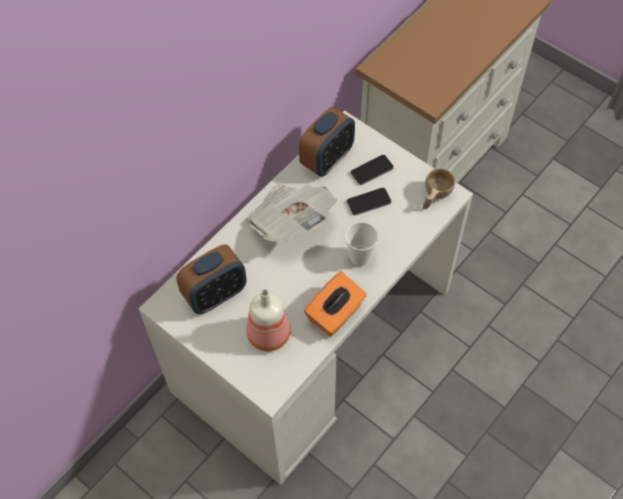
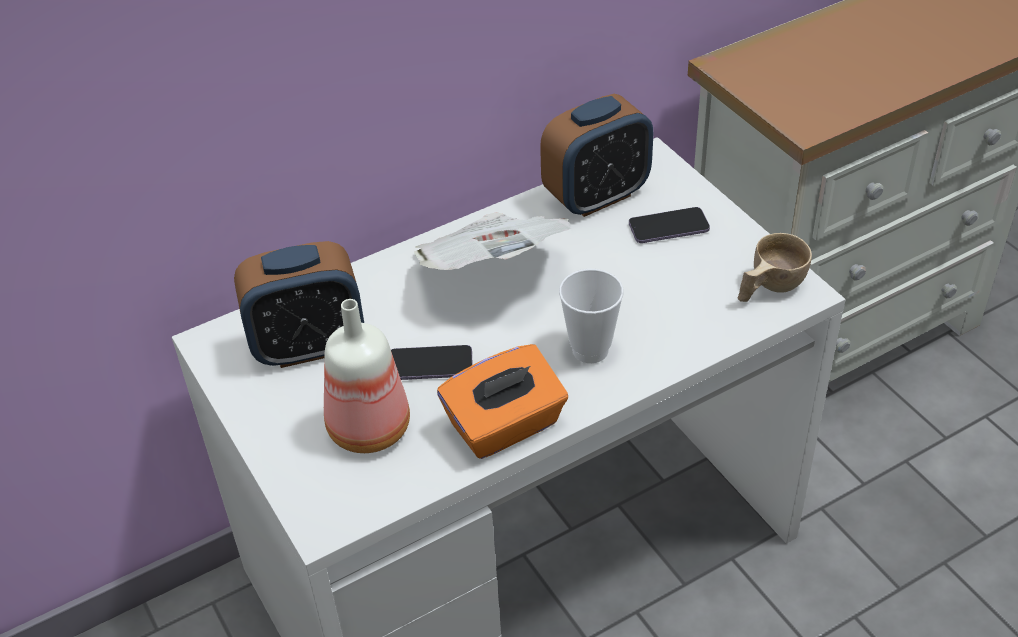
camera: 20 degrees right, 15 degrees down
(368, 202) = (643, 271): phone -> phone (430, 365)

